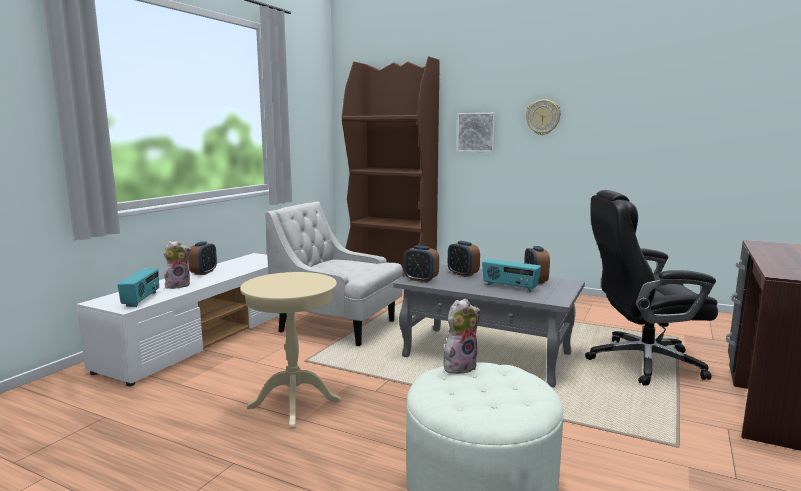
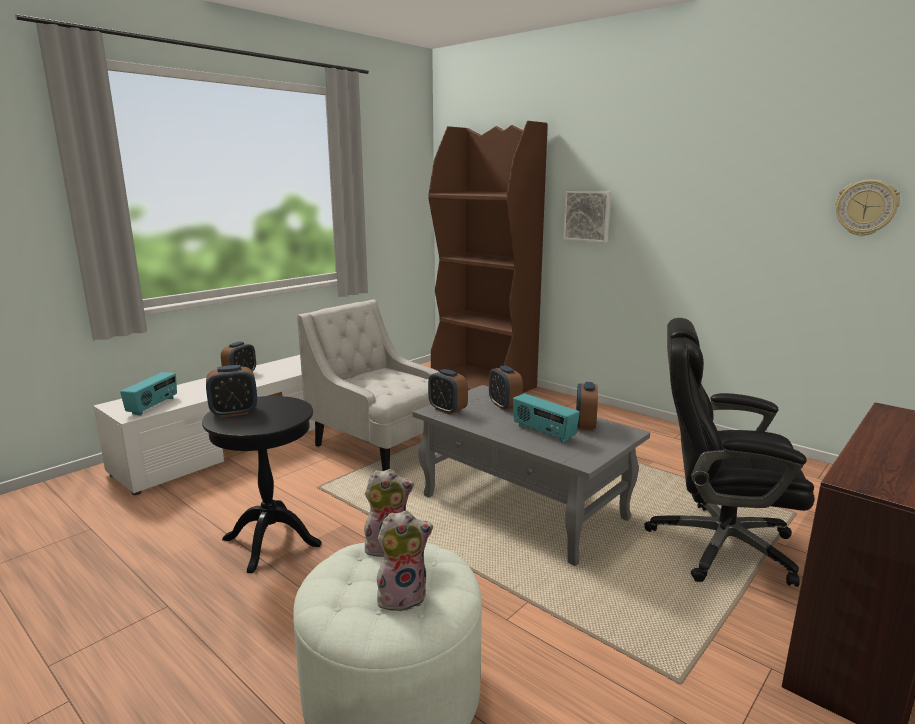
camera: 15 degrees right, 5 degrees up
(178, 285) = (201, 390): plush toy -> plush toy (403, 596)
(266, 284) = (234, 413): none -> alarm clock
(294, 404) = (271, 542): beige side table -> black side table
(543, 117) = (668, 200): wall clock -> wall clock (866, 208)

